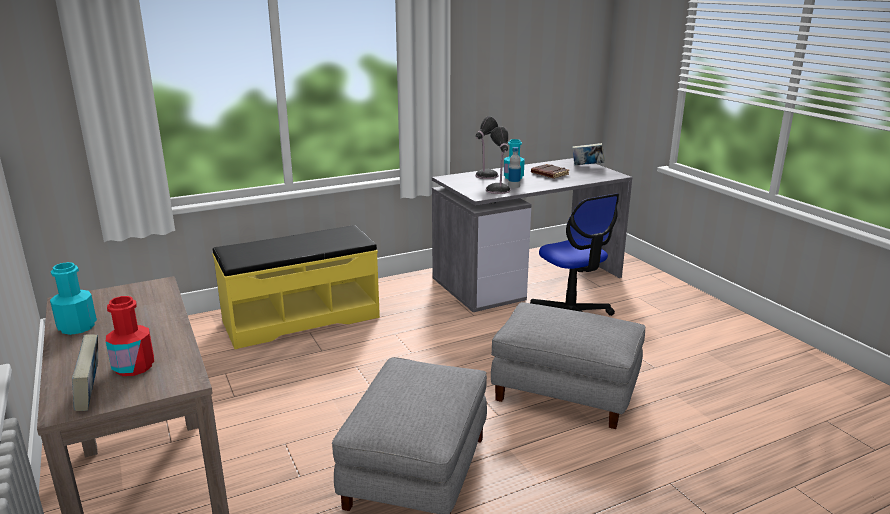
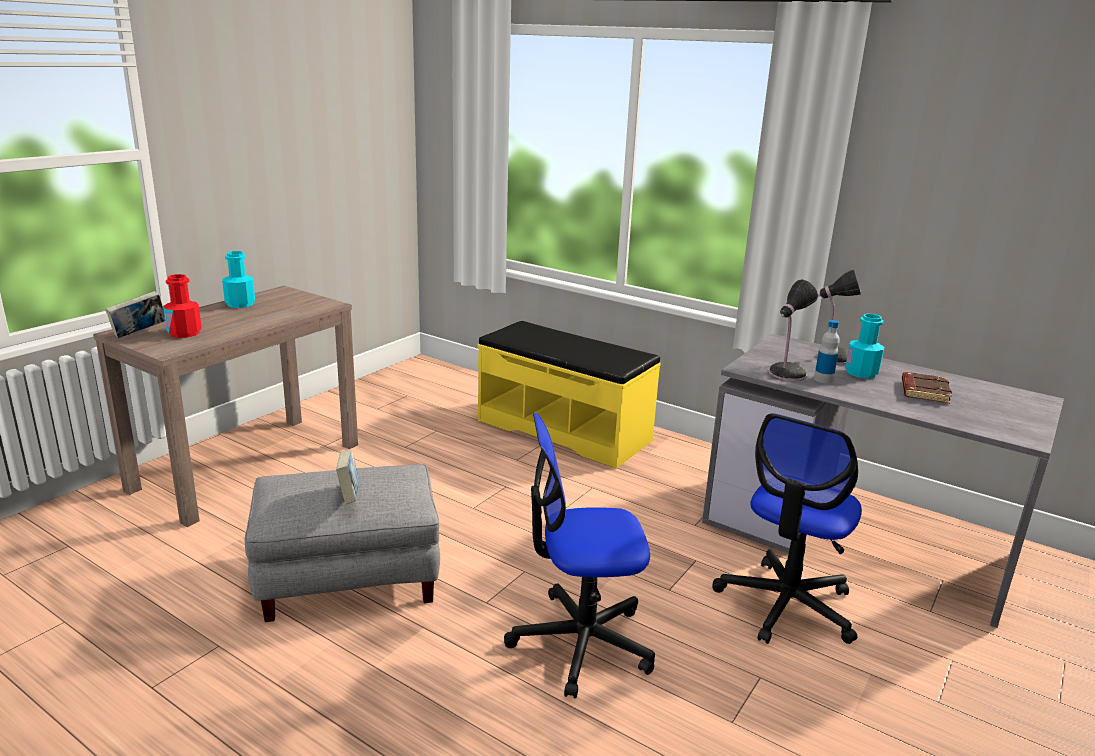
camera: 60 degrees right, 0 degrees up
(564, 391) = (581, 642): grey ottoman -> office chair
(587, 166) = (1027, 411): book -> book (349, 496)

